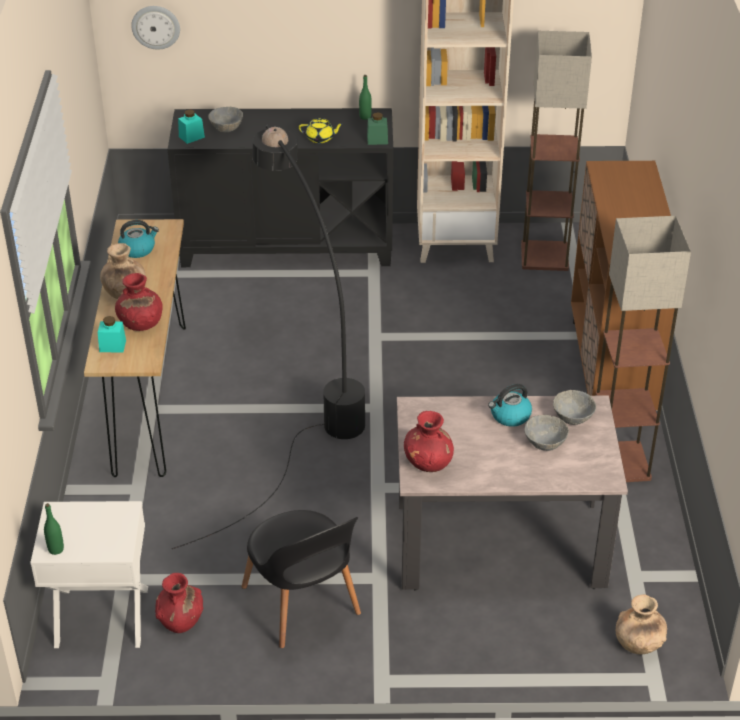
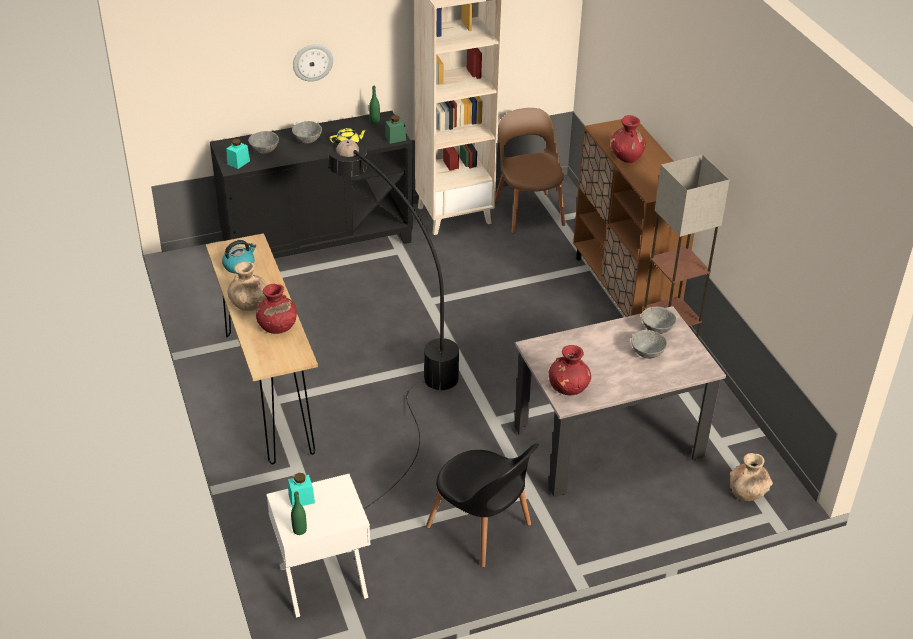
camera: 20 degrees left, 0 degrees up
(112, 346) = (264, 350): turquoise jar -> turquoise jar (301, 499)
(155, 26) = (190, 72): wall clock -> wall clock (312, 62)
(181, 621) = (390, 567): red vase -> red vase (626, 157)
(279, 125) = (307, 140): none -> grey bowl
(510, 416) = (609, 338): kettle -> none
(545, 256) = (528, 211): floor lamp -> brown chair

